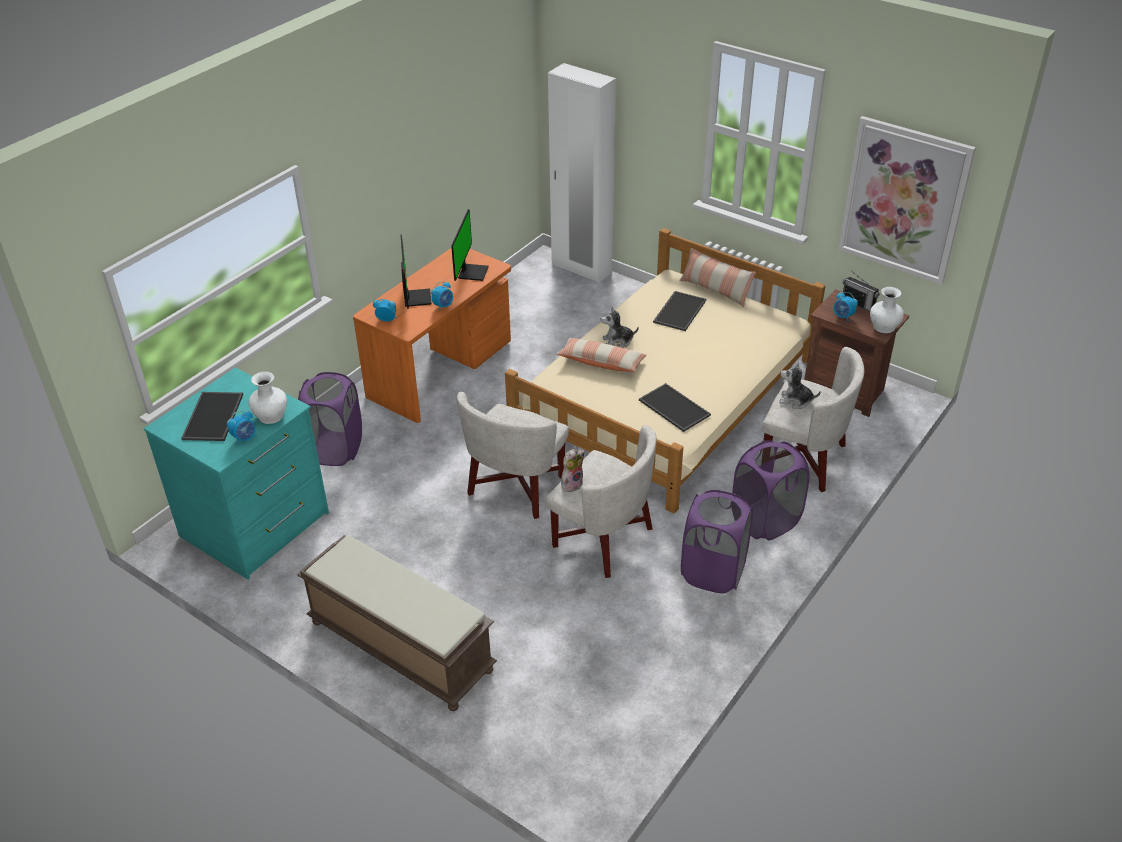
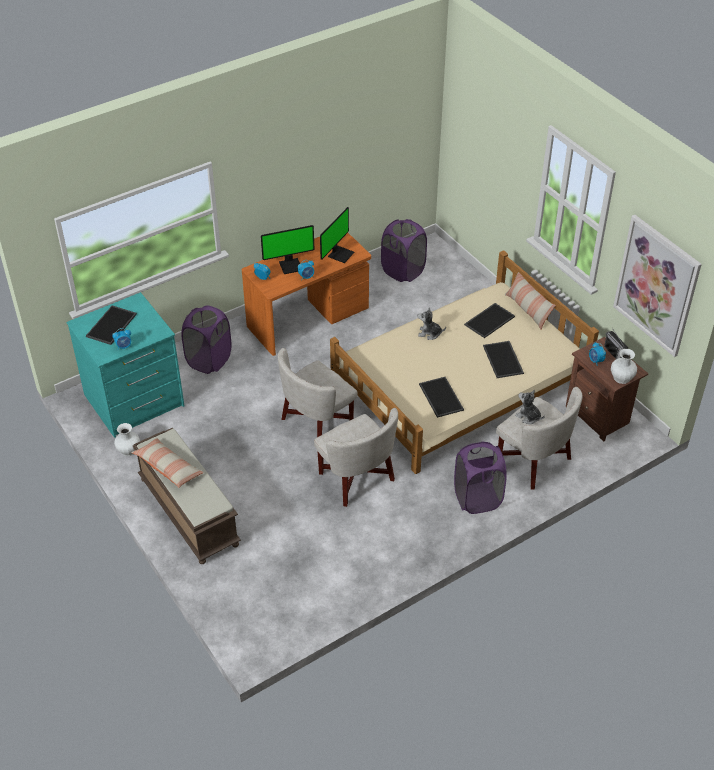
camera: 20 degrees right, 5 degrees up
(271, 415) = (147, 334): white vase -> white vase (129, 450)
(415, 298) = (290, 265): monitor -> monitor turned 60 degrees clockwise
(571, 484) = (334, 434): plush toy -> none
(581, 268) = (453, 260): white wardrobe -> none
(601, 362) = (408, 347): pillow -> pillow (168, 468)
(713, 572) = (419, 524): purple laundry basket -> purple laundry basket (403, 271)
(722, 348) = (504, 360): none -> tray

